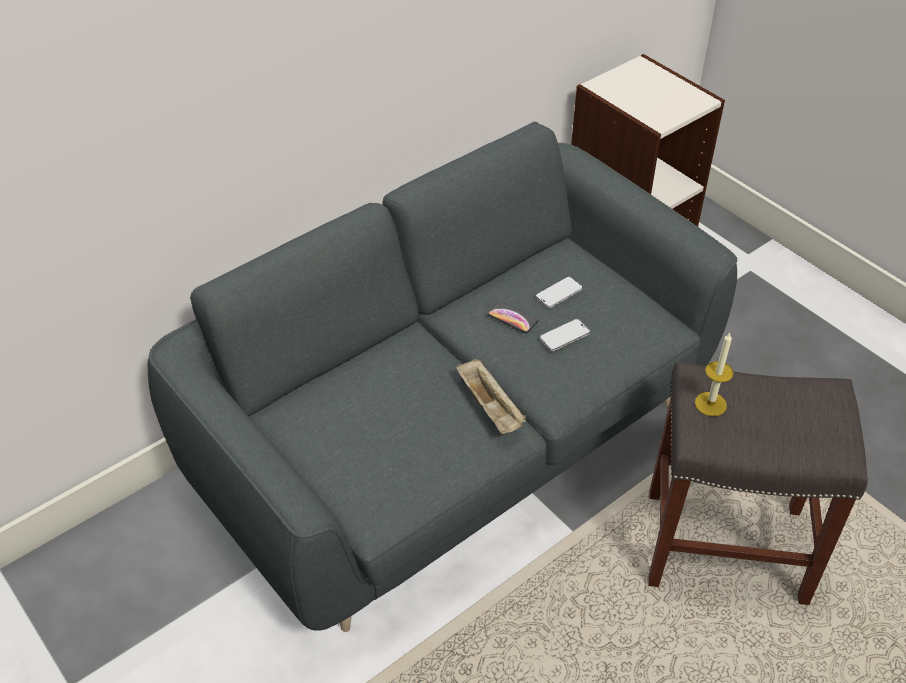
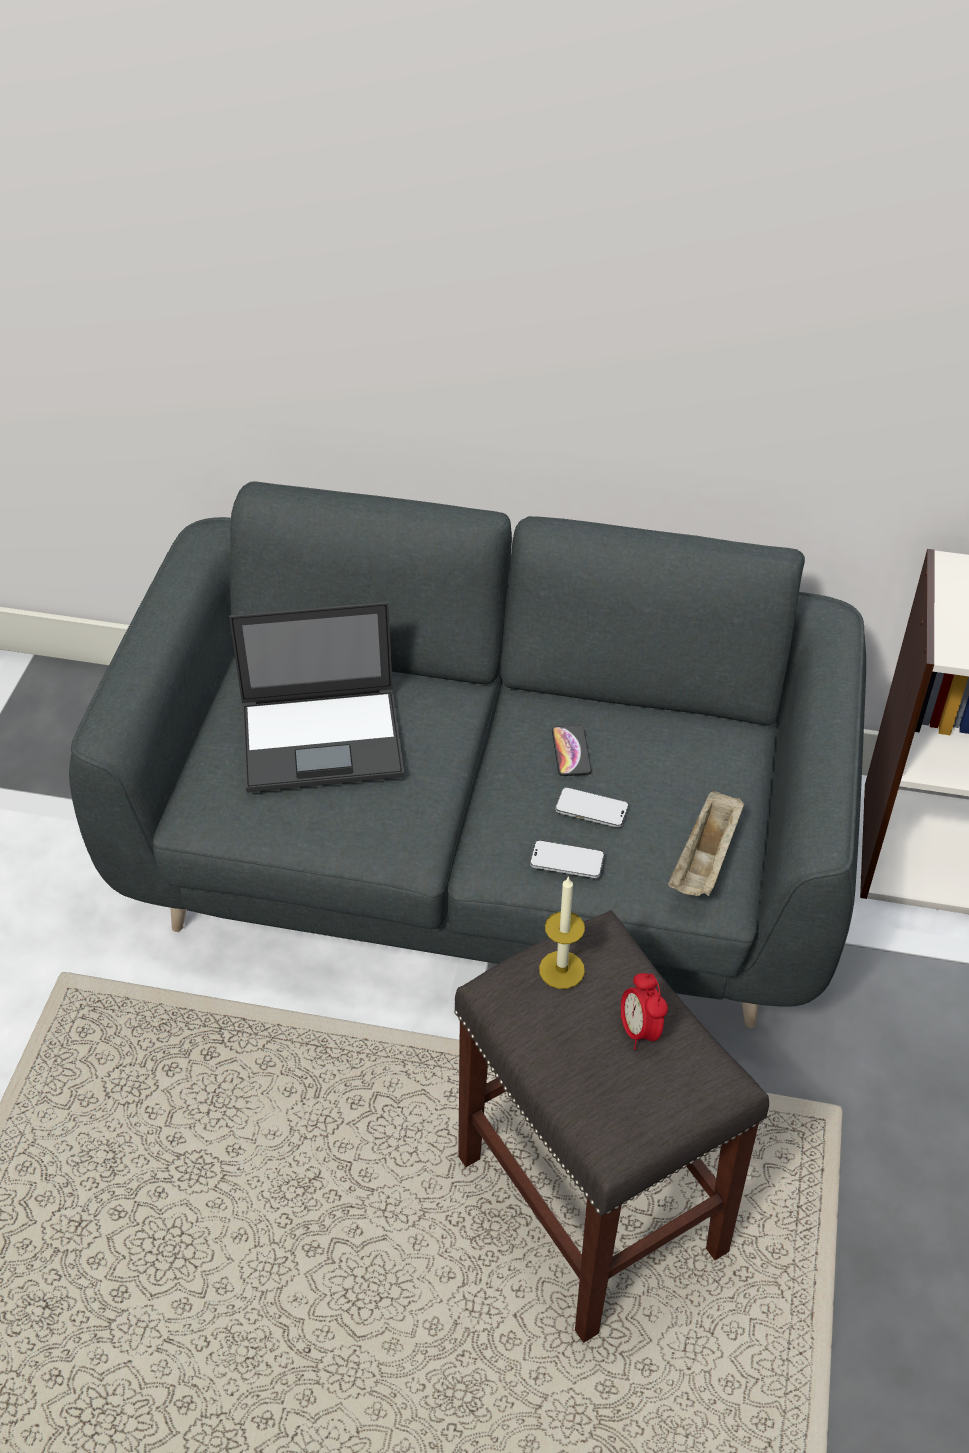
camera: 50 degrees right, 0 degrees up
(385, 417) = (324, 739): none -> laptop
(490, 408) = (425, 812): beige tray -> beige tray (705, 860)
(558, 293) = (653, 767): phone -> phone (567, 861)
(775, 399) = (640, 1030): none -> alarm clock

